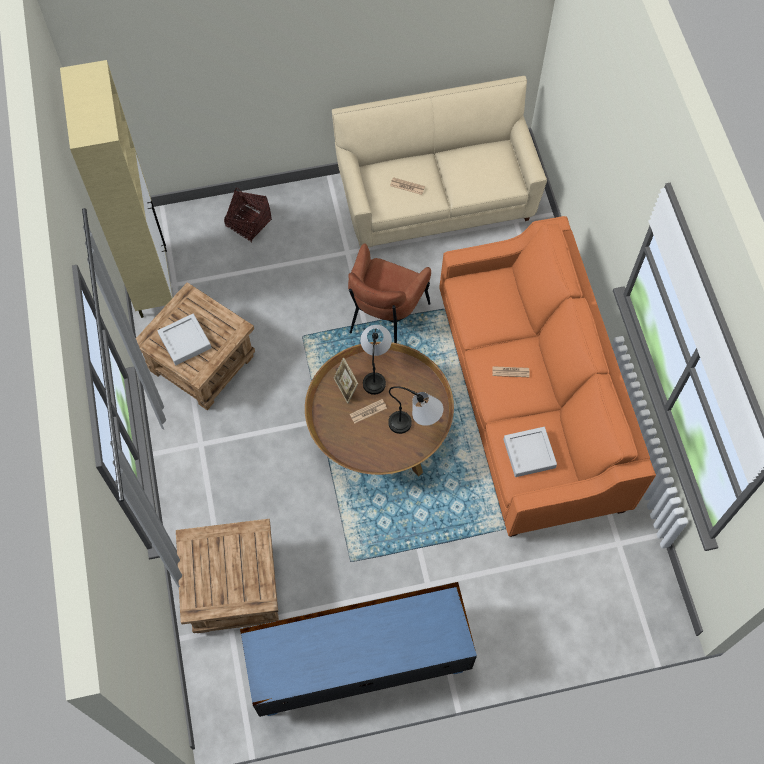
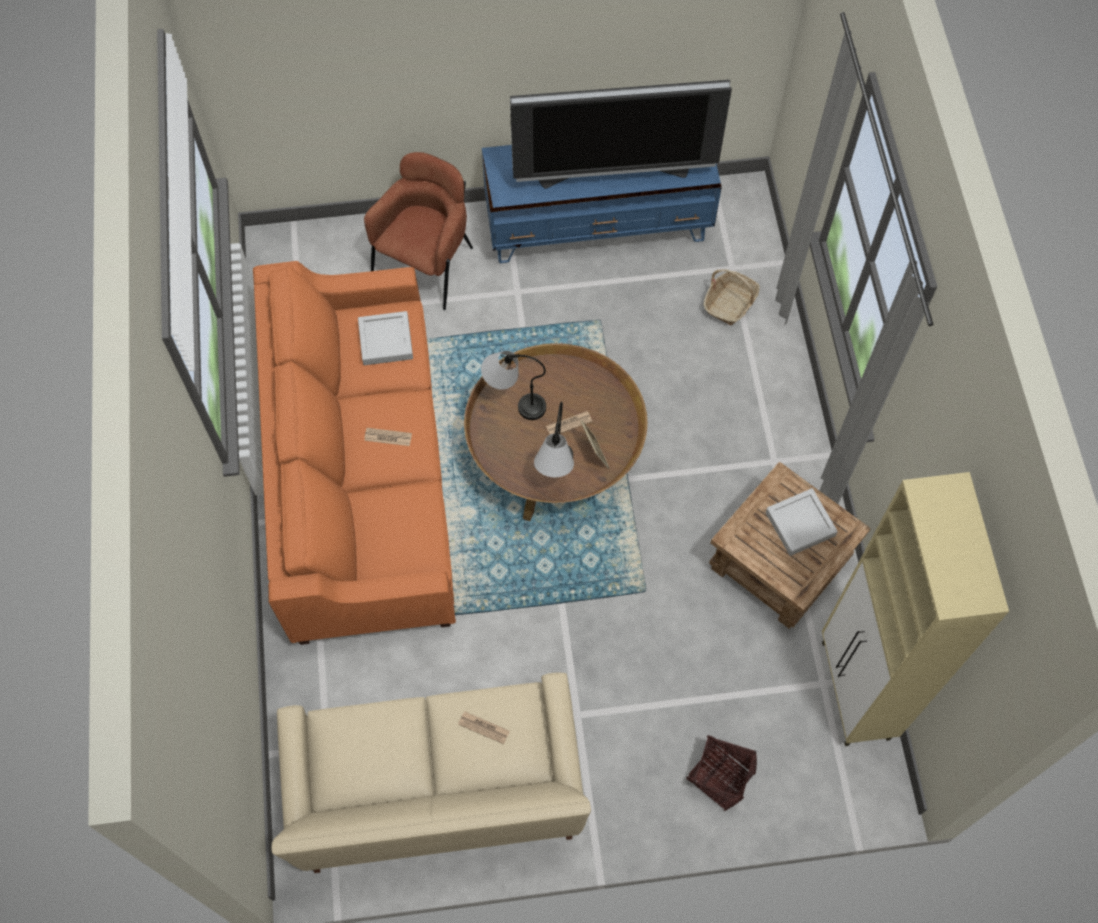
camera: 175 degrees left, 0 degrees up
(233, 589) = (730, 303): brown side table -> basket
(344, 637) = (614, 172): none -> television
(385, 316) = (532, 611): brown armchair -> brown armchair (427, 264)

